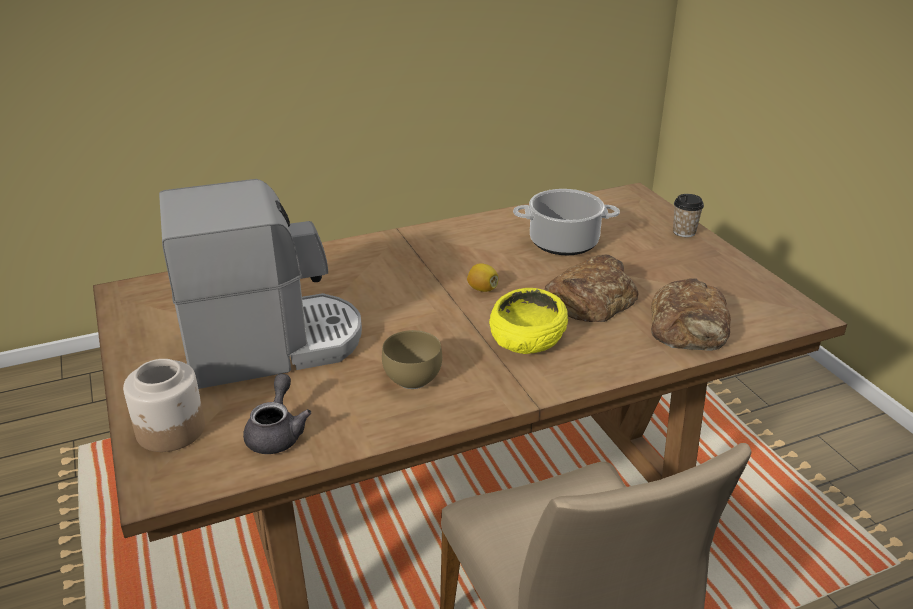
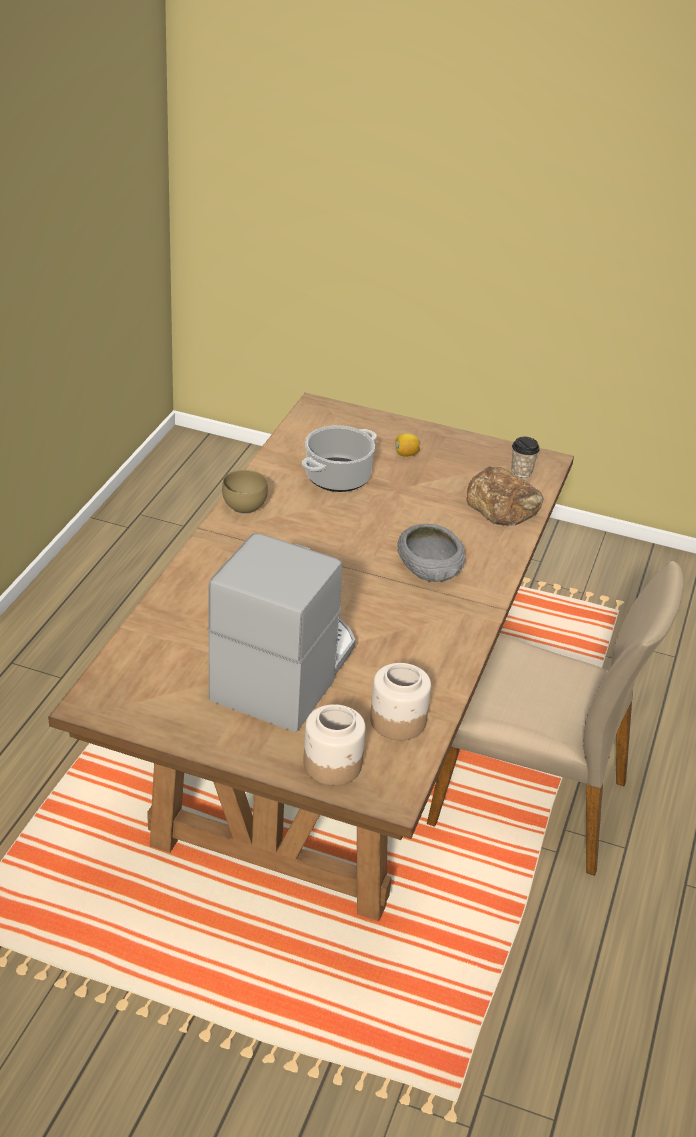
camera: 50 degrees left, 5 degrees up
(277, 433) = (397, 721): grey teapot -> jar
(414, 378) = (412, 635): brown bowl -> brown bowl (244, 506)
(482, 289) = (346, 546): lemon -> lemon (406, 454)
(528, 337) = (430, 566): yellow bowl -> grey bowl
(590, 299) = (422, 515): bread -> none
(684, 232) = (399, 427): cup -> cup (521, 472)

